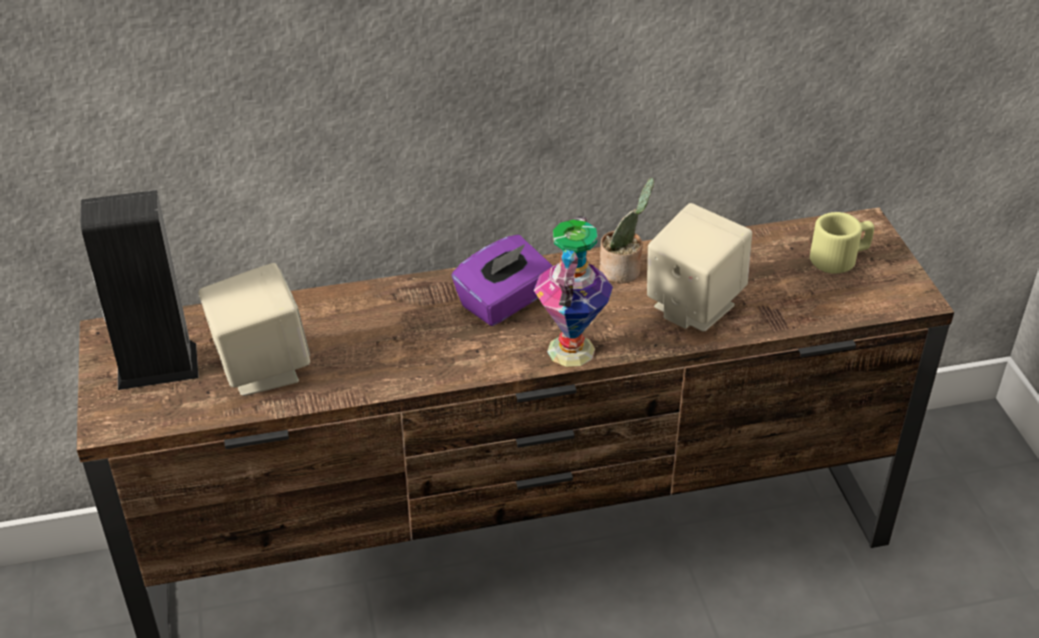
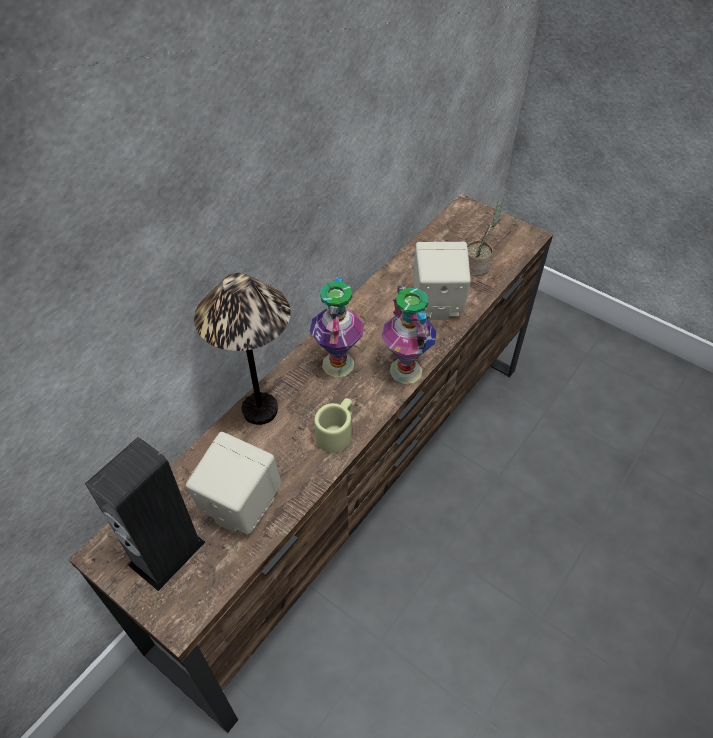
camera: 40 degrees left, 10 degrees up
(374, 299) = (259, 410): none -> table lamp
(504, 302) = (337, 363): purple tissue box -> vase
(623, 271) = (379, 304): potted plant -> potted plant (477, 266)
(840, 258) = (474, 233): beige mug -> beige mug (337, 432)

